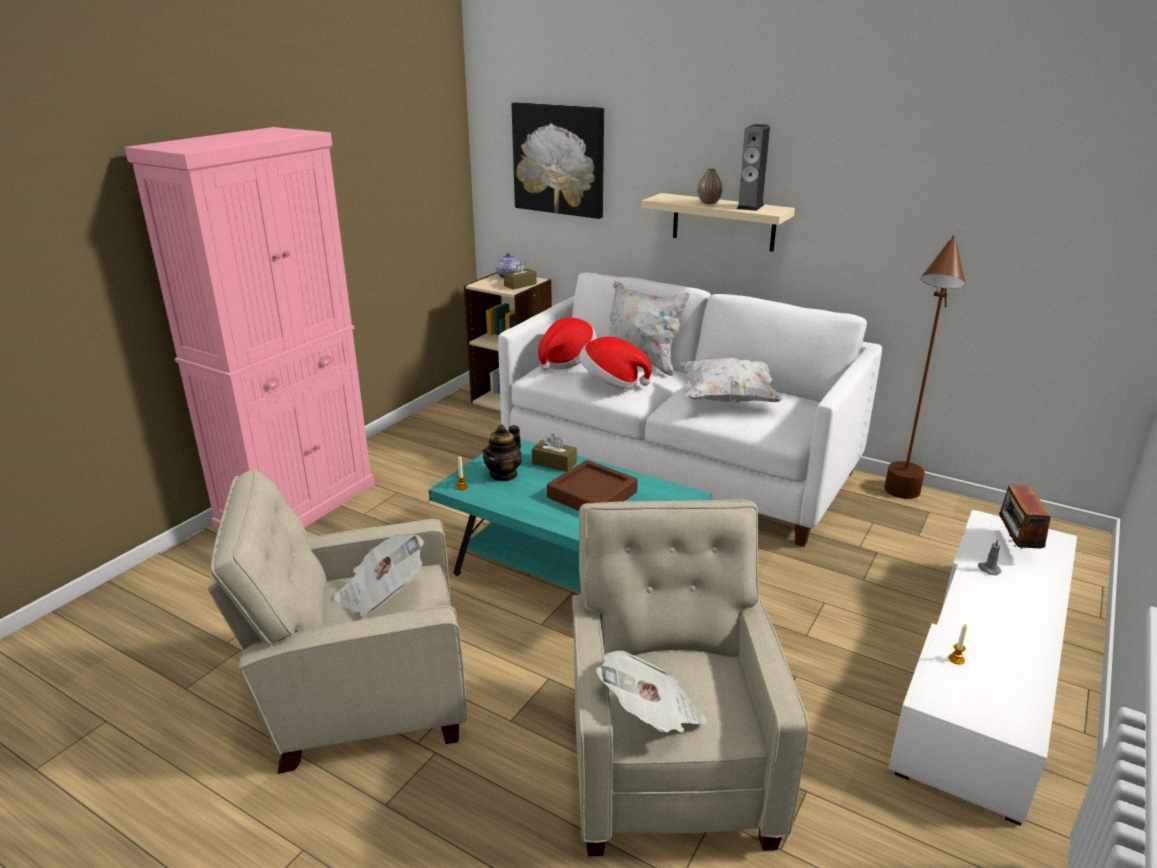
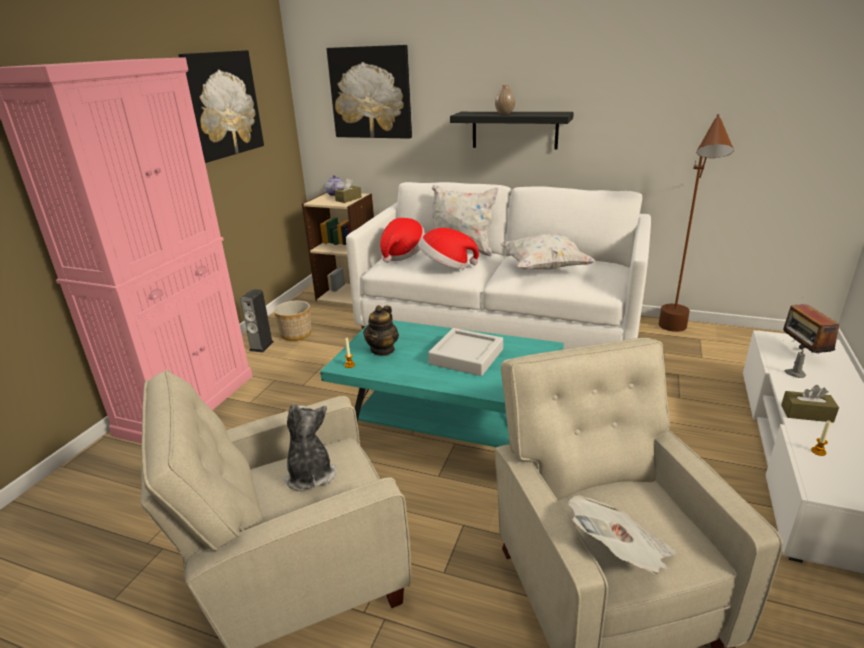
camera: 10 degrees left, 0 degrees up
(379, 168) = (222, 104): none -> picture
(381, 593) = (310, 474): newspaper -> plush toy
(436, 441) = (296, 334): none -> planter
(554, 463) = (422, 335): brown tissue box -> brown tissue box (806, 413)
(592, 495) = (466, 356): brown tray -> grey tray
(723, 222) = (514, 130): beige shelf -> black shelf
(750, 207) = (539, 113): speaker -> speaker (261, 346)

